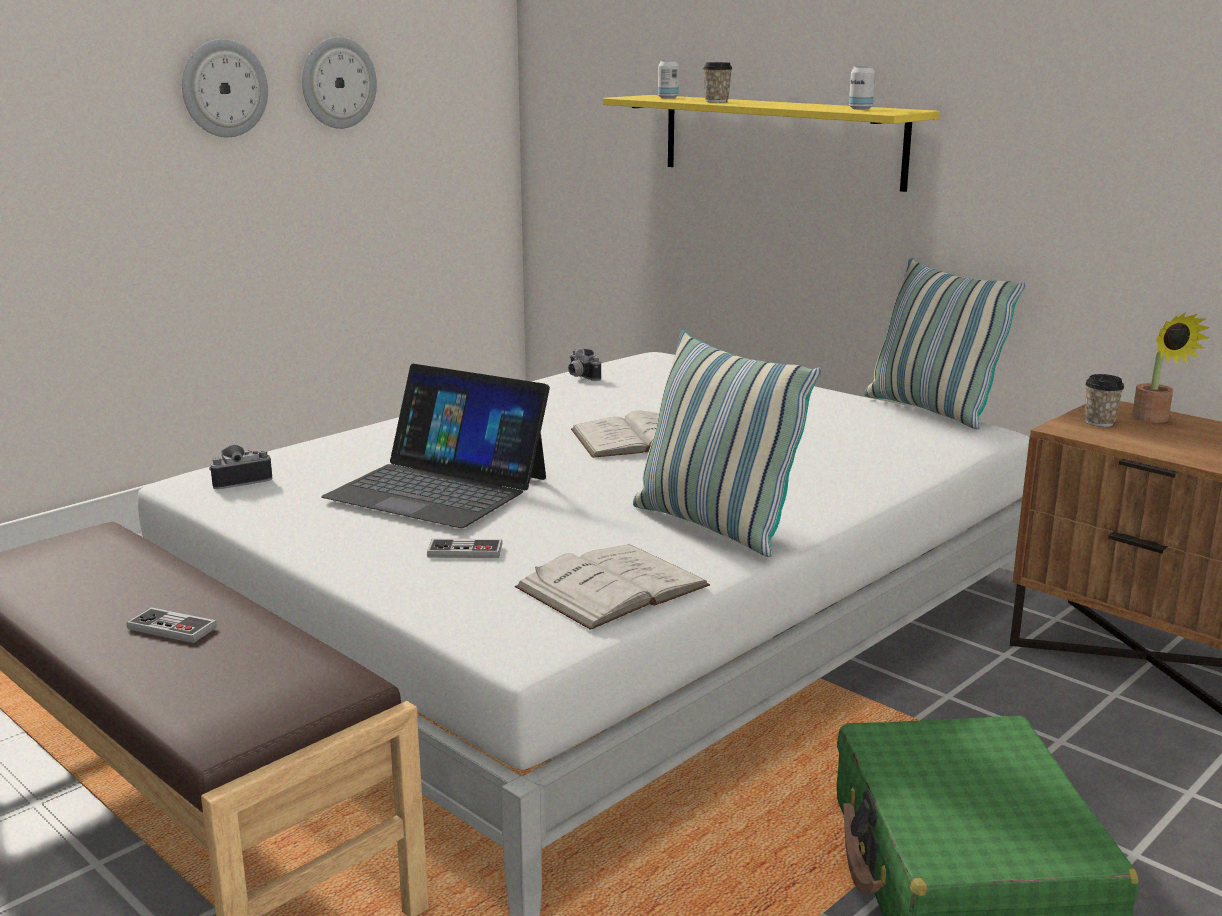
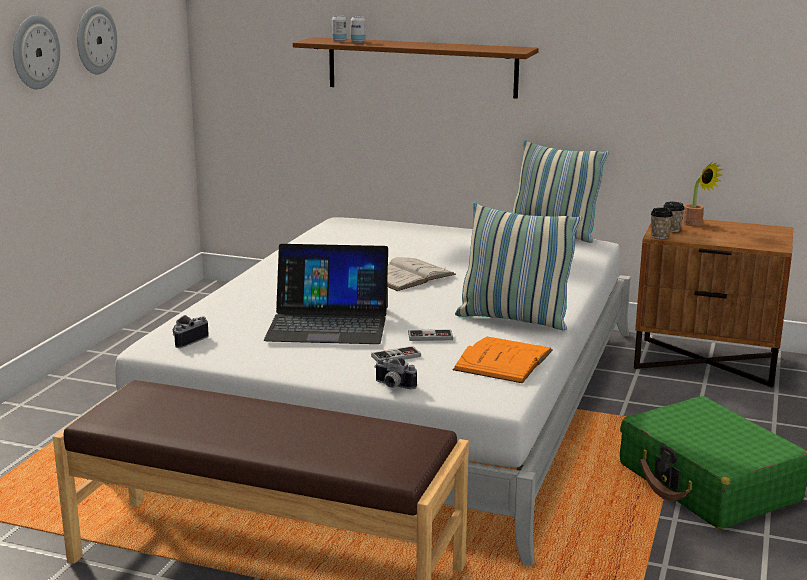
camera: 25 degrees left, 0 degrees up
(172, 628) = (284, 429): game controller -> game controller (430, 337)
(580, 377) = (312, 240): camera -> camera (392, 386)
(612, 586) = (503, 360): white book -> orange book
(716, 101) = (384, 44): cup -> cup (659, 236)
(780, 140) = (421, 67): yellow shelf -> brown shelf
(860, 109) = (492, 48): can -> can (358, 42)

